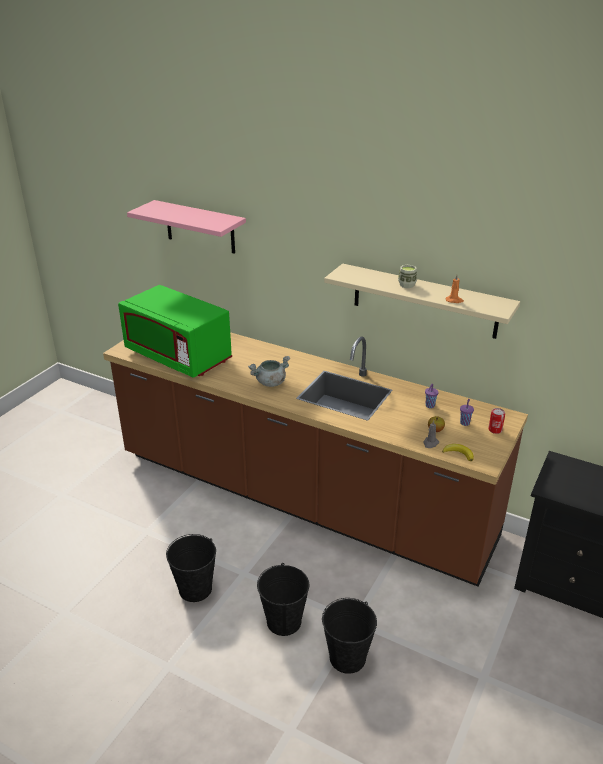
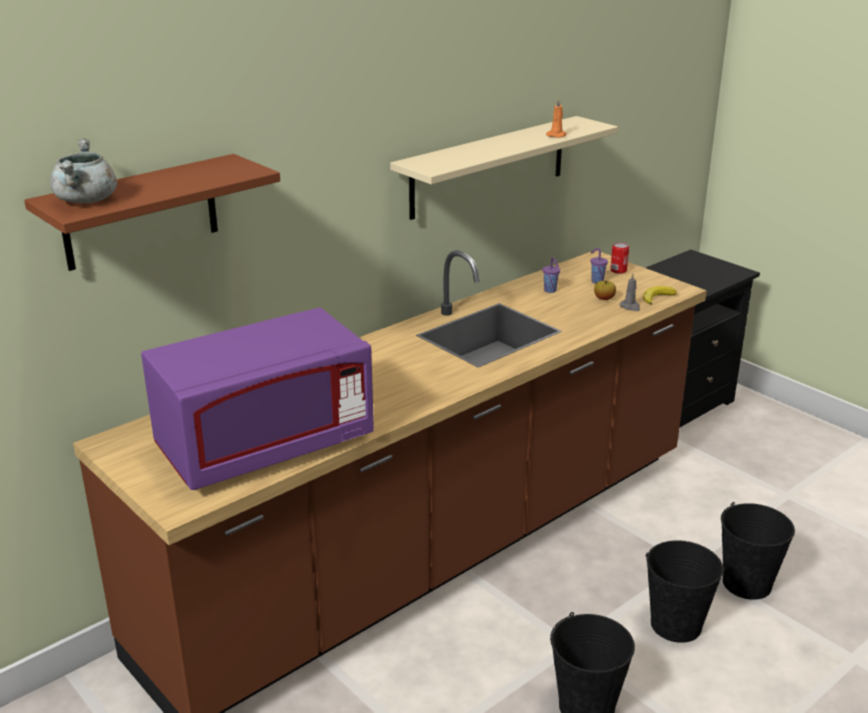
camera: 70 degrees left, 5 degrees down
(178, 356) = (265, 446): green microwave -> purple microwave
(200, 227) = (140, 212): pink shelf -> brown shelf
(270, 383) = (421, 378): grey cooking pot -> grey cooking pot (87, 201)
(406, 285) = (495, 145): cup -> none

